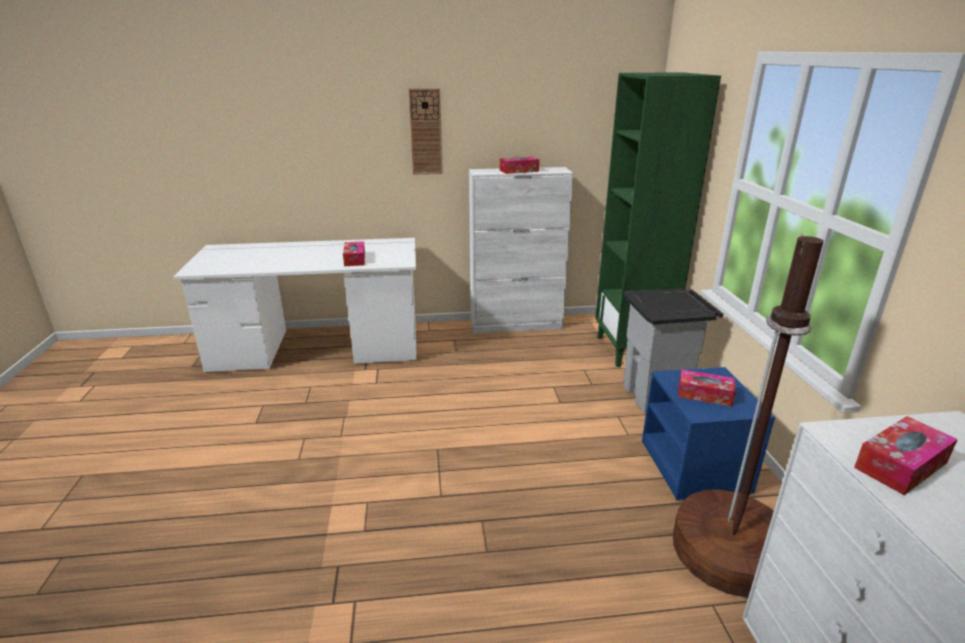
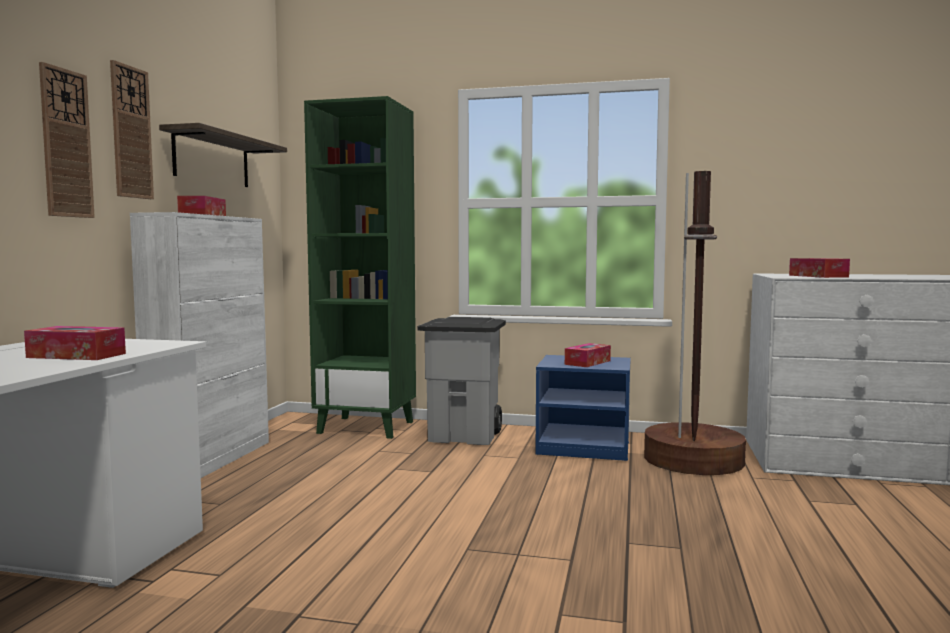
camera: 70 degrees left, 20 degrees down
(477, 116) = (131, 132): none -> wall clock
(560, 122) = (212, 160): none -> shelf

